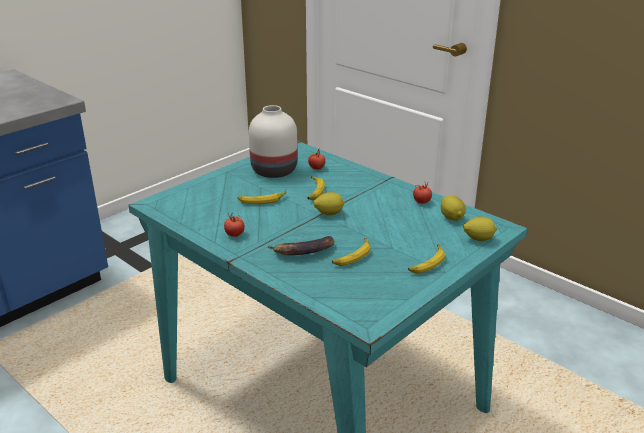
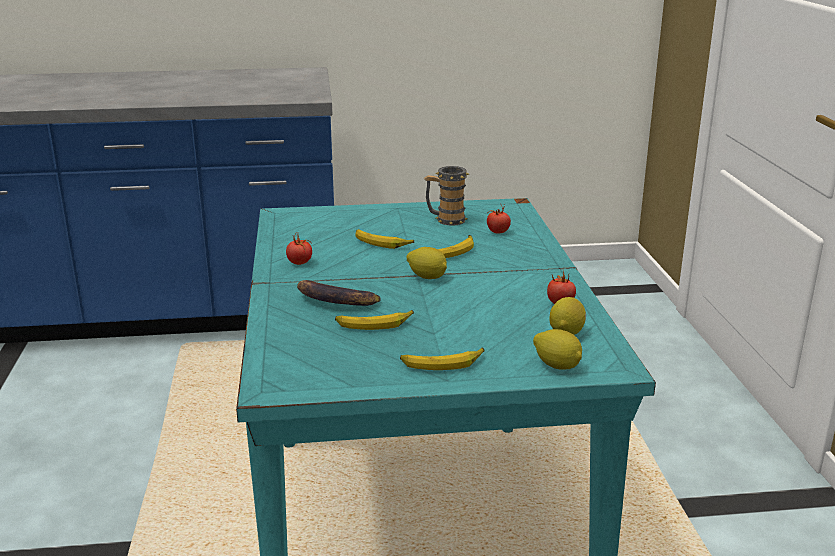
camera: 40 degrees right, 5 degrees down
(273, 170) = (445, 220): white vase -> mug

